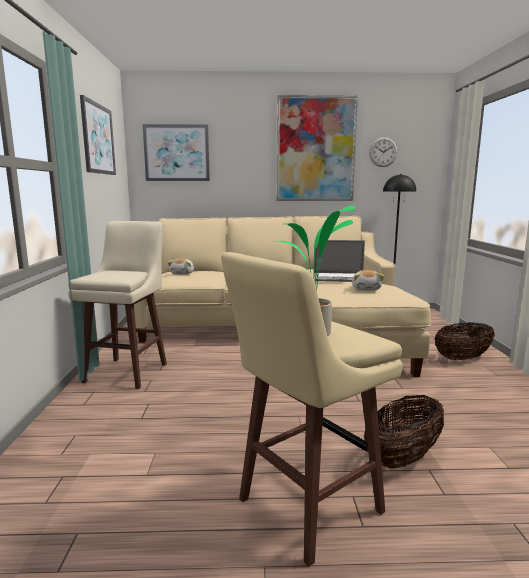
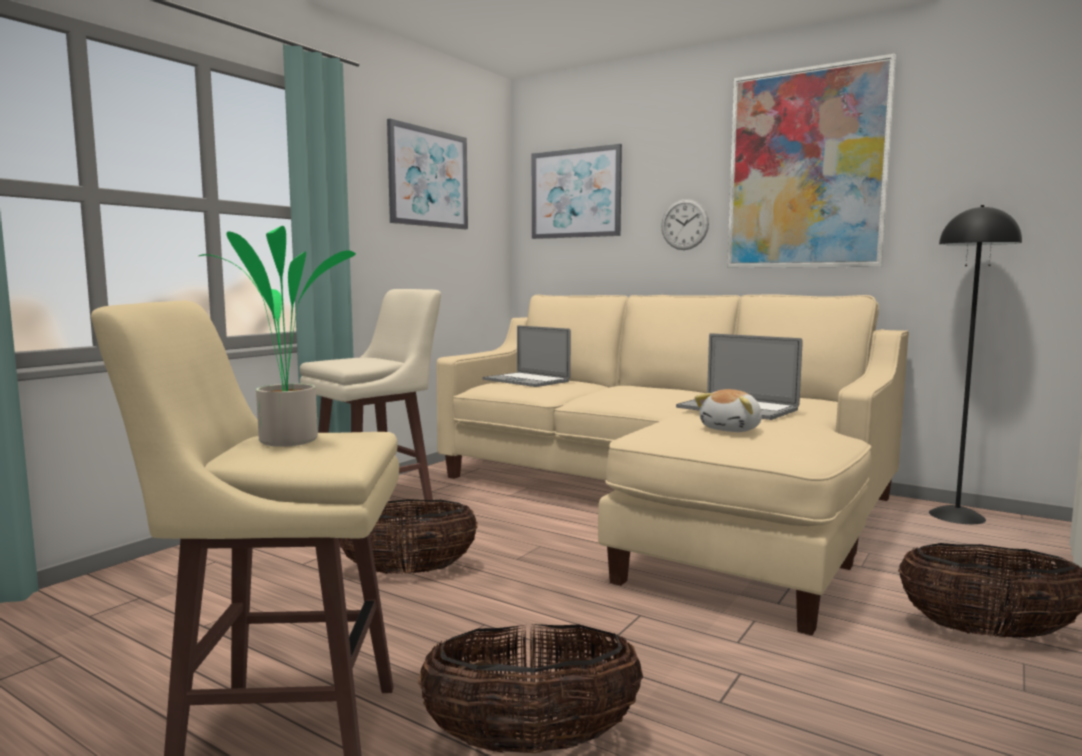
camera: 35 degrees right, 5 degrees down
(183, 274) = (526, 380): plush toy -> laptop
(214, 402) = (408, 572): none -> basket
(383, 152) = (956, 162): wall clock -> wall clock (684, 224)

